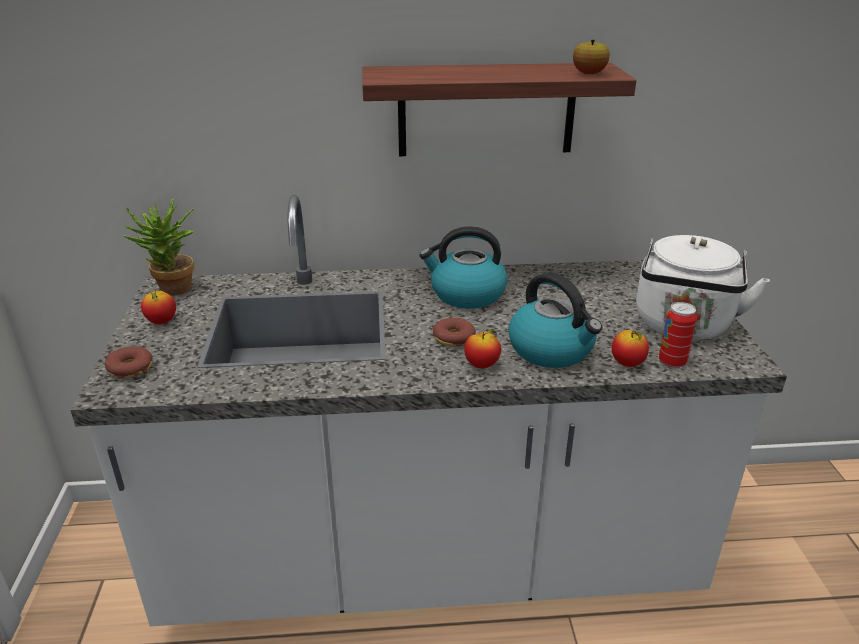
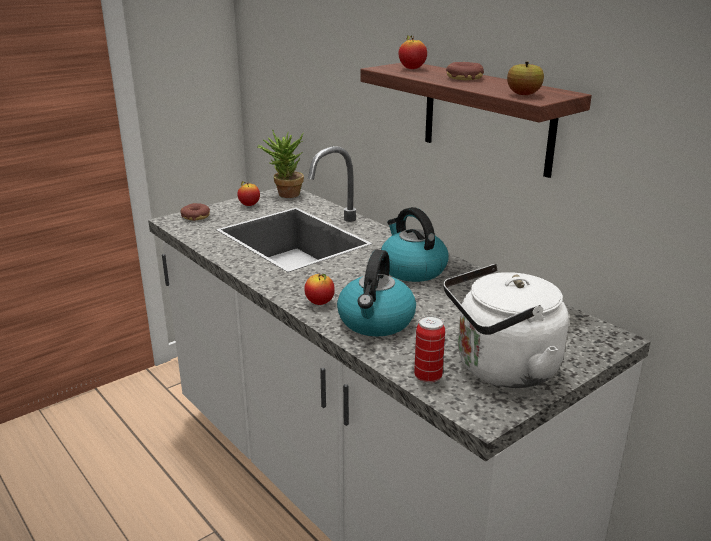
camera: 55 degrees right, 5 degrees down
(453, 338) = (342, 284): donut -> donut (464, 78)
(627, 364) = (397, 357): apple -> apple (412, 69)

